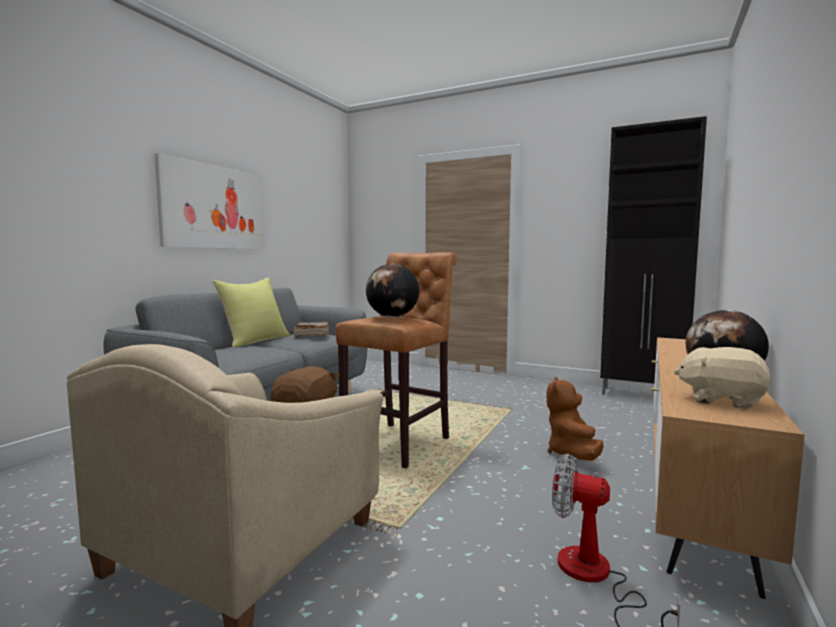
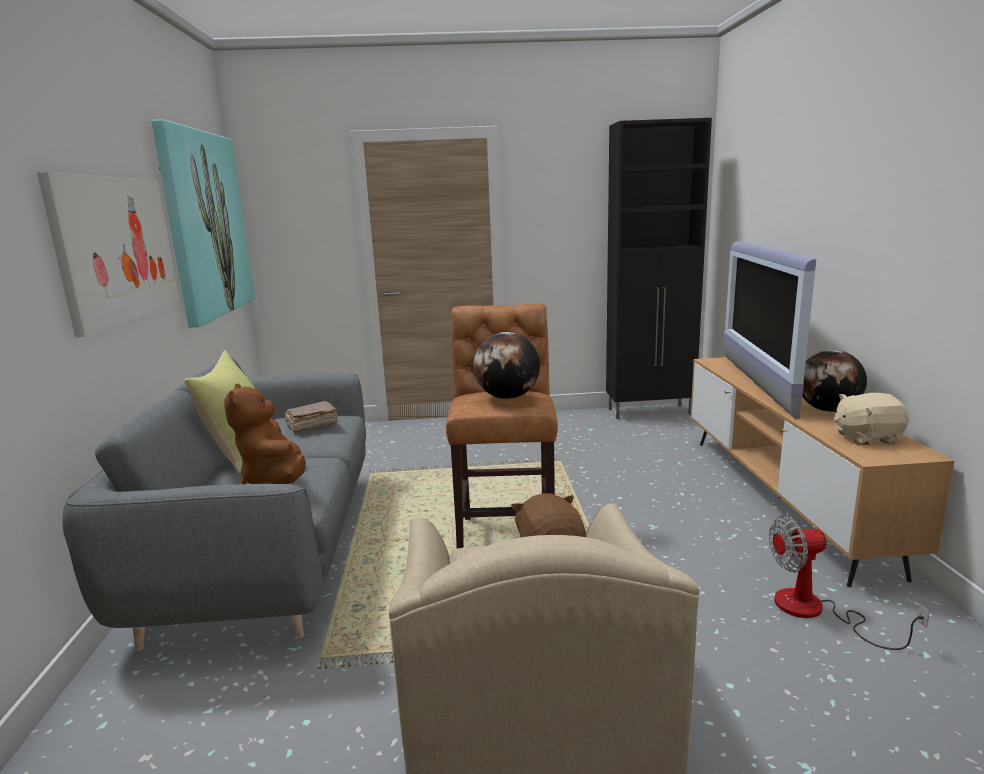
camera: 30 degrees left, 10 degrees up
(310, 212) = (205, 225): none -> picture
(572, 454) = (671, 498): brown plush toy -> brown plush toy (275, 479)
(681, 355) = (754, 383): none -> television

